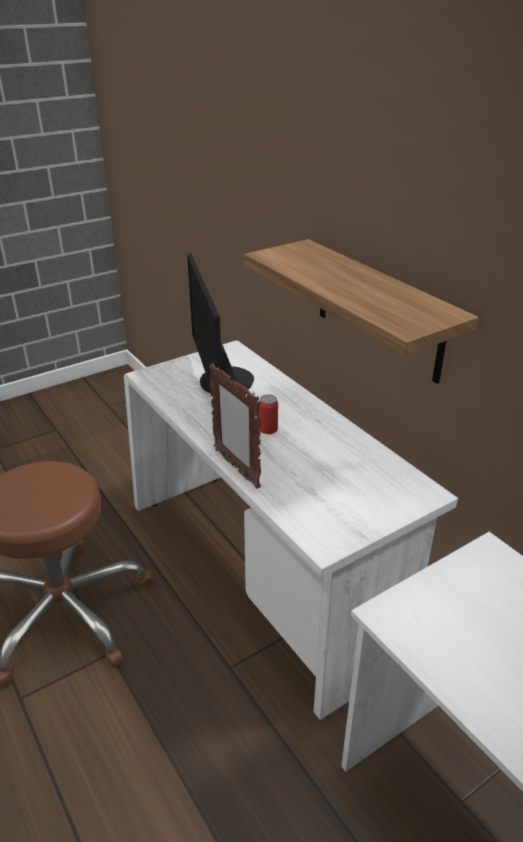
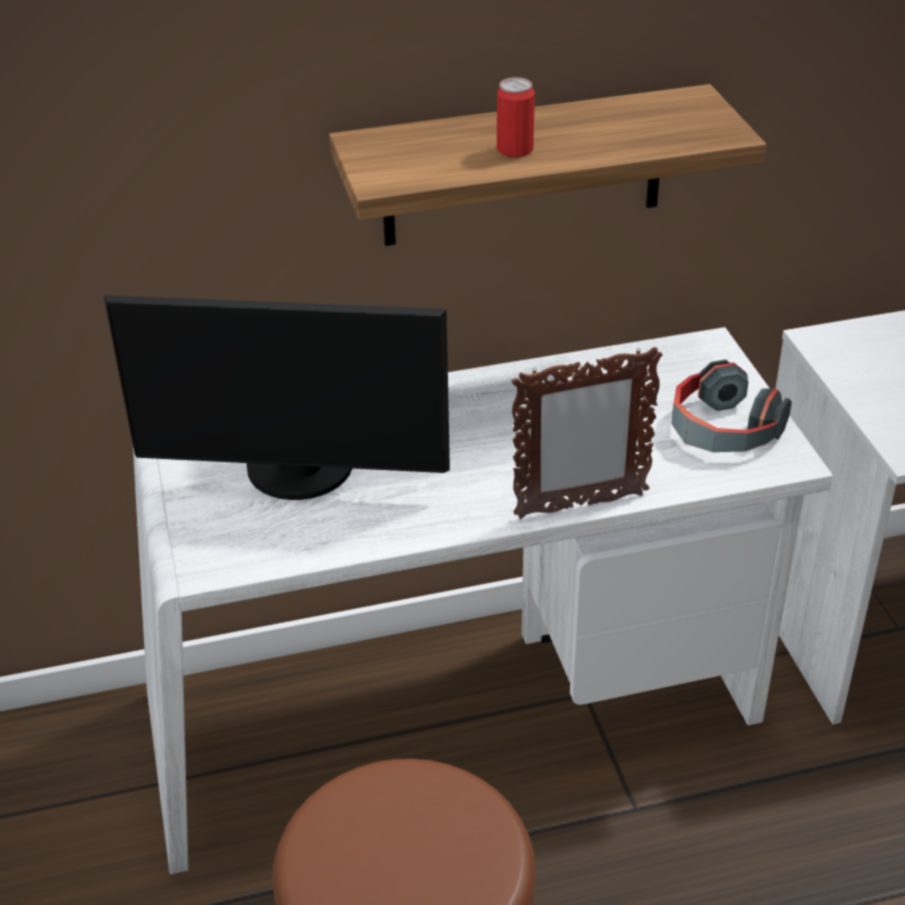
camera: 70 degrees left, 5 degrees up
(268, 429) = (485, 449): can -> can (514, 149)
(339, 511) = (722, 430): none -> headphones

